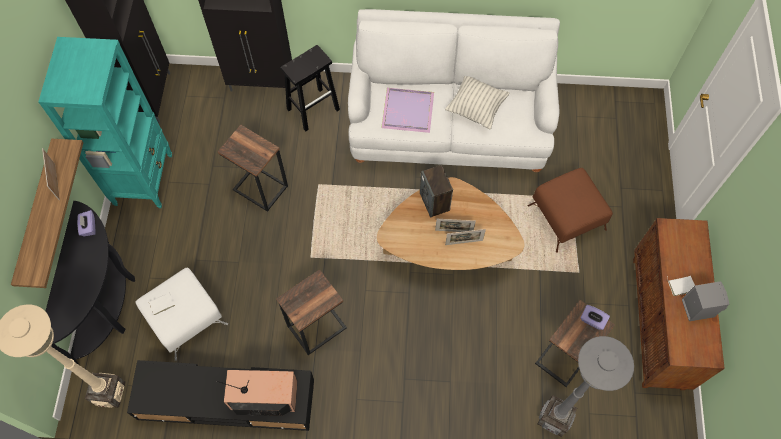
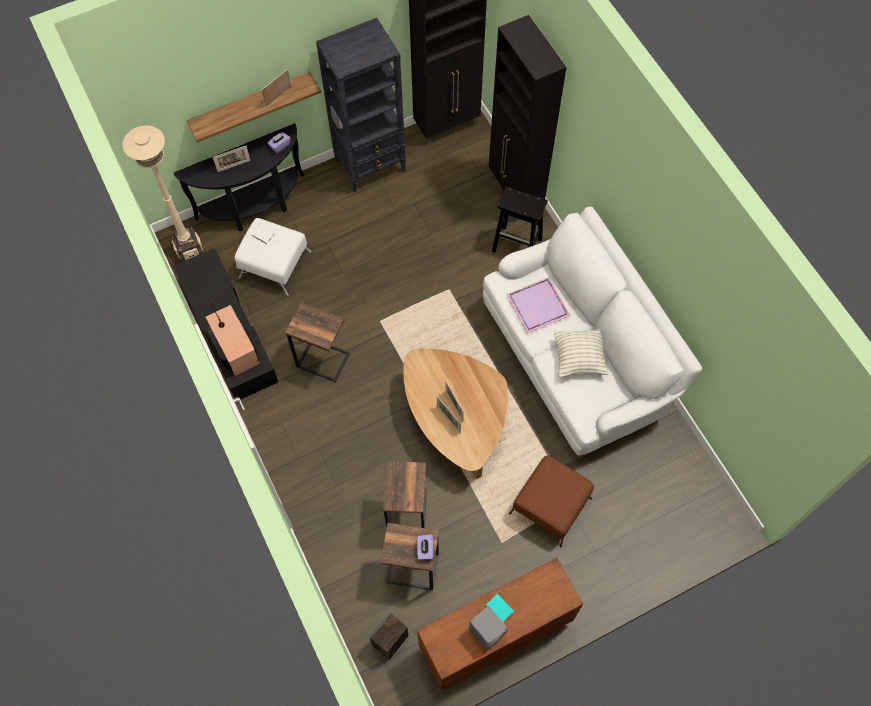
camera: 60 degrees right, 0 degrees up
(77, 282) = (234, 166): none -> picture frame
(144, 179) = (371, 165): turquoise bookcase -> black bookcase
(260, 189) = (416, 249): side table -> side table (406, 512)
(435, 202) = (472, 377): speaker -> speaker (390, 641)
(554, 419) = (351, 586): grey floor lamp -> none
(681, 285) = (500, 607): white book -> turquoise book

